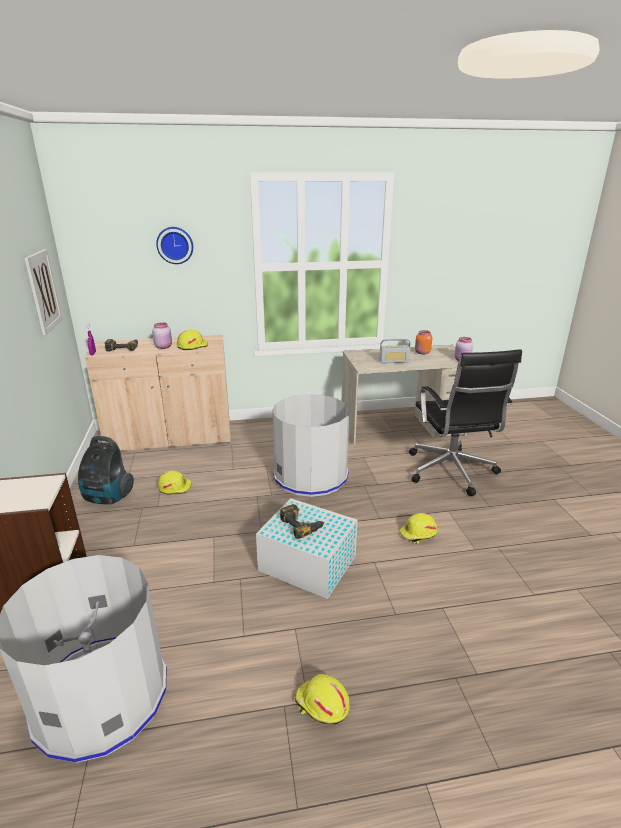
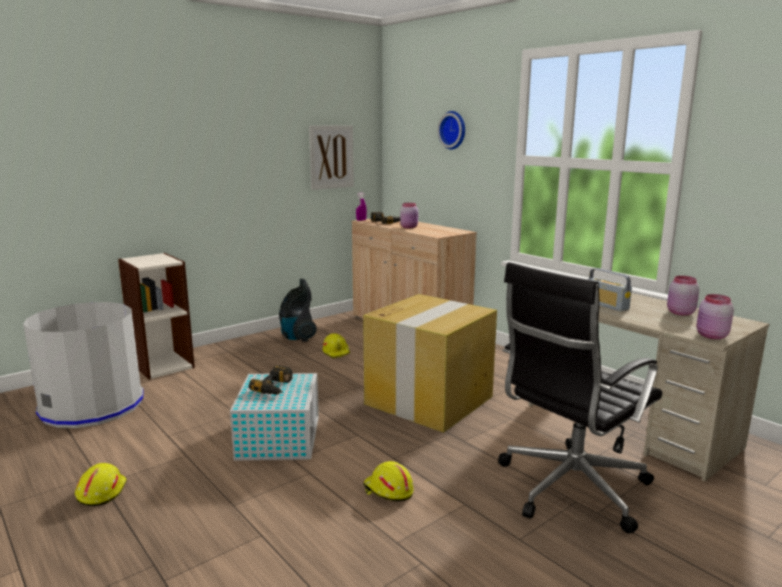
camera: 60 degrees right, 10 degrees down
(192, 346) = (427, 231): yellow hard hat -> none
(310, 475) = (430, 399): grey trash can -> cardboard box
(422, 352) = (679, 313): orange jar -> pink jar

